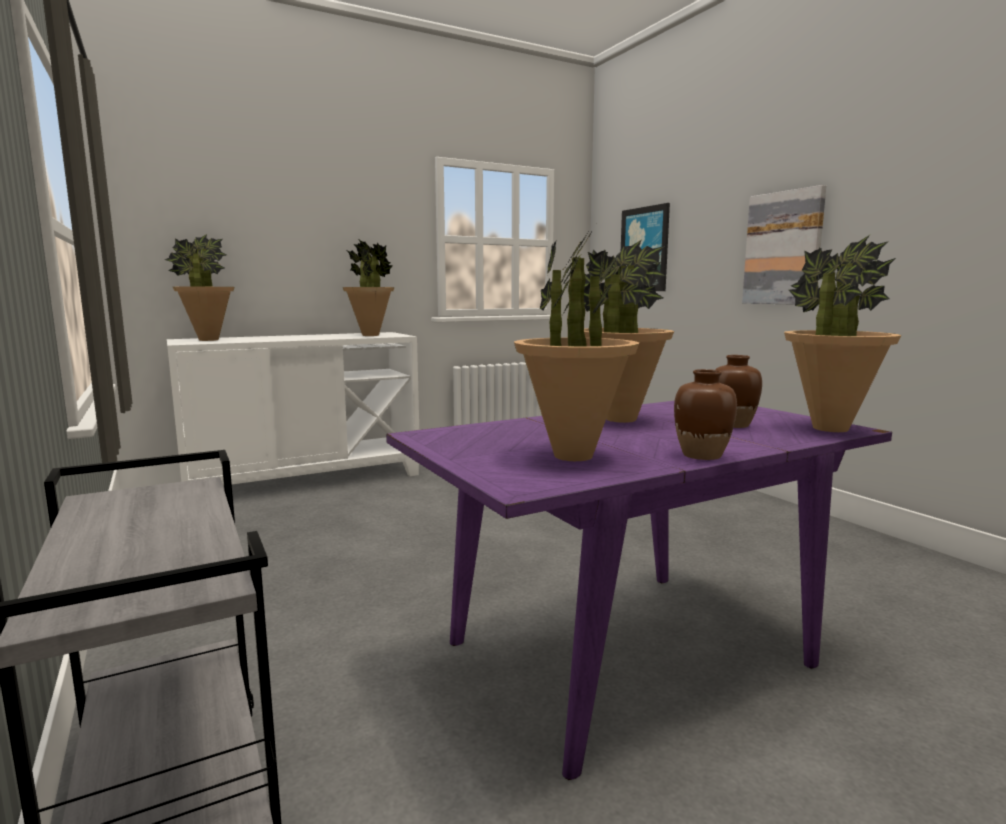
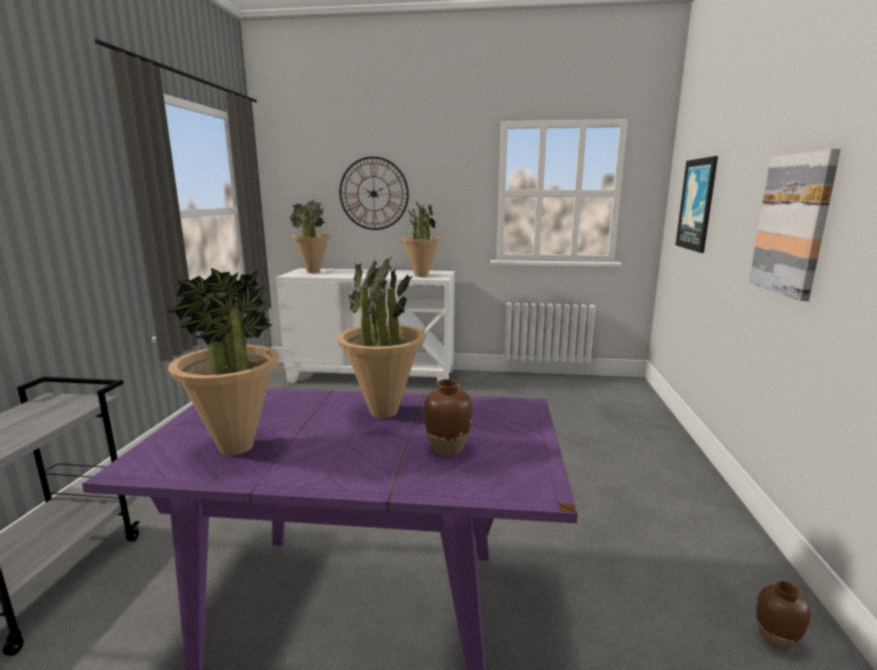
camera: 35 degrees right, 5 degrees up
(282, 233) = (373, 193): none -> wall clock
(701, 455) = (310, 479): brown vase -> brown vase (775, 639)
(829, 428) = (520, 484): potted plant -> none

